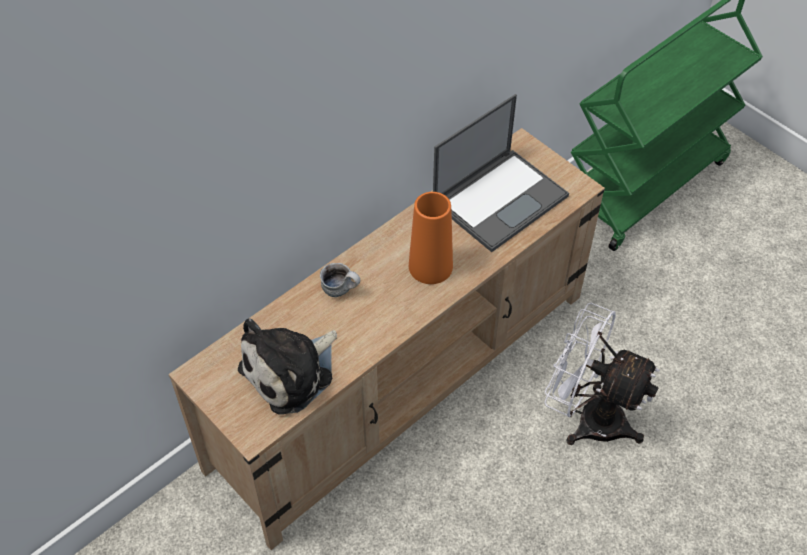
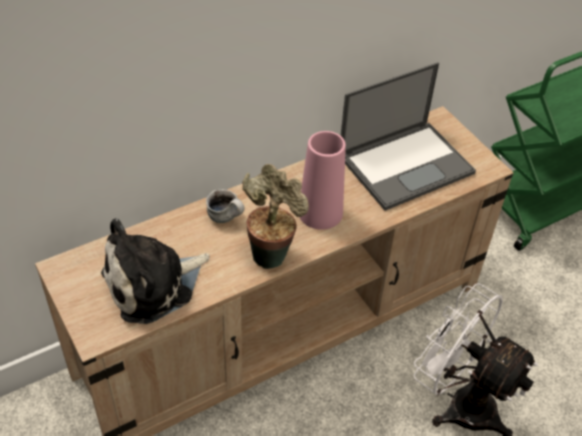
camera: 10 degrees right, 5 degrees down
(394, 317) = (271, 252): none -> potted plant
(430, 266) = (320, 212): orange vase -> pink vase

